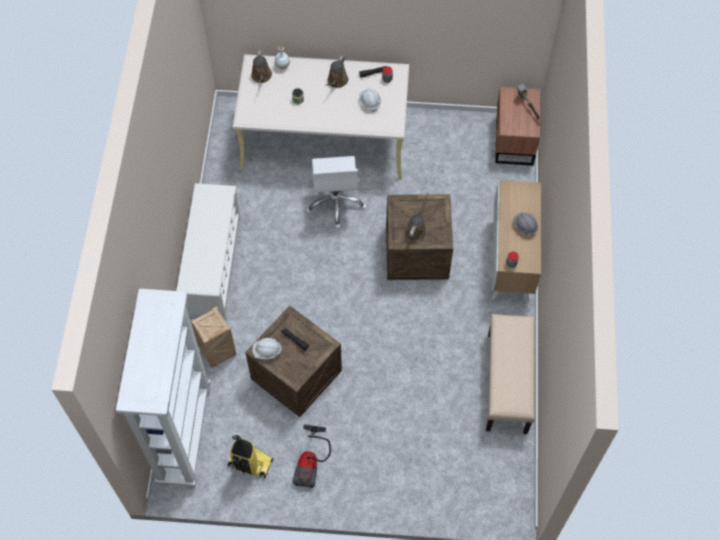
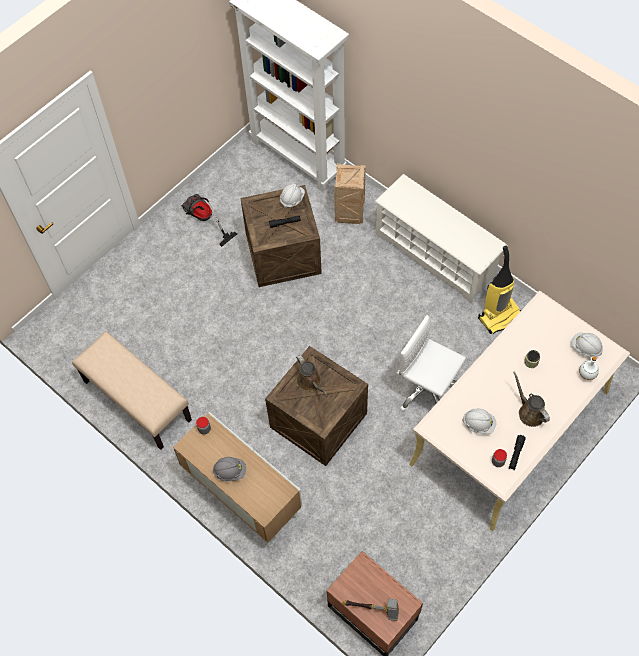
camera: 130 degrees right, 0 degrees up
(249, 463) = (239, 182): vacuum cleaner -> vacuum cleaner (499, 316)
(261, 76) = (585, 348): brown watering can -> white hard hat

